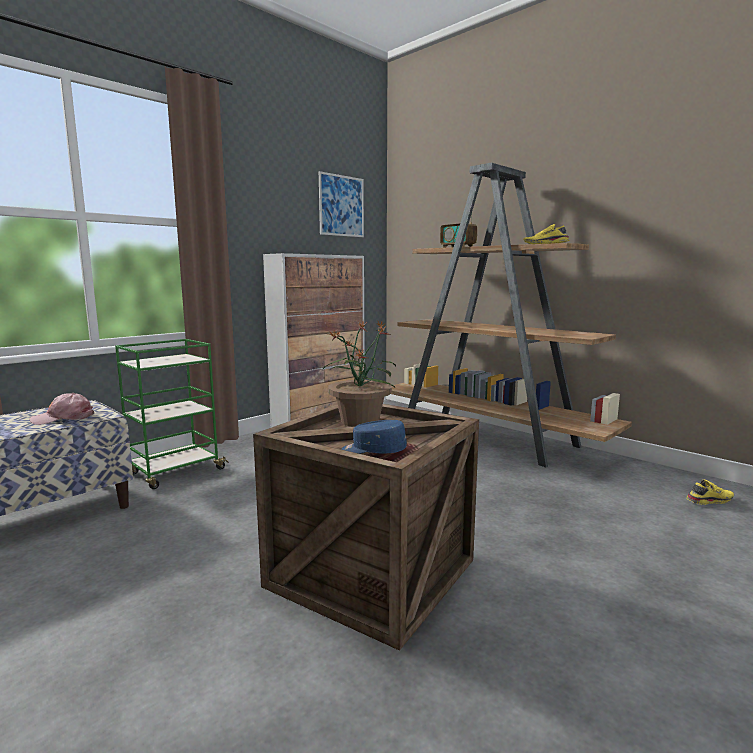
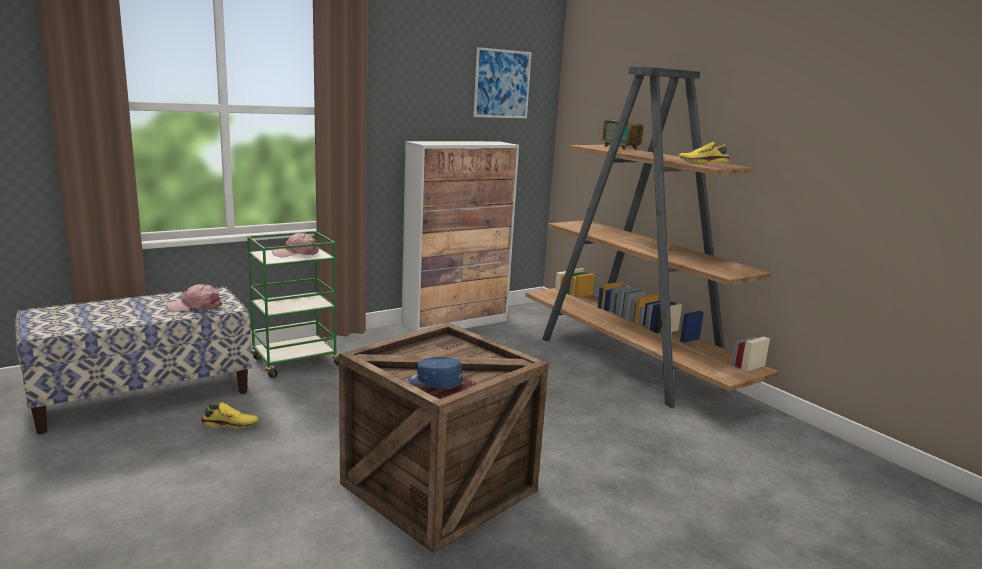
camera: 10 degrees right, 5 degrees up
(168, 359) = (295, 253): none -> pink cap
(360, 421) = (443, 349): potted plant -> none
(708, 500) = (826, 470): yellow shoe -> yellow shoe (230, 424)

